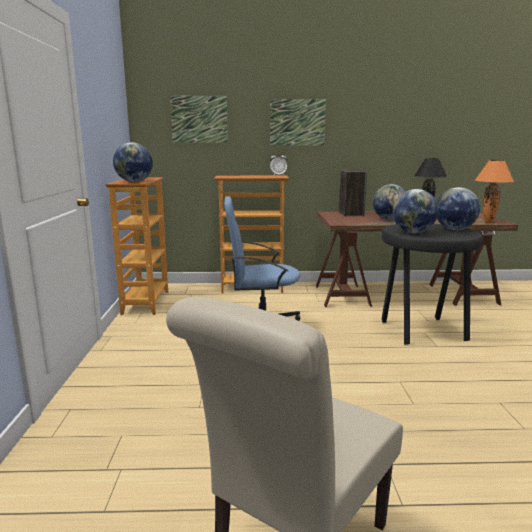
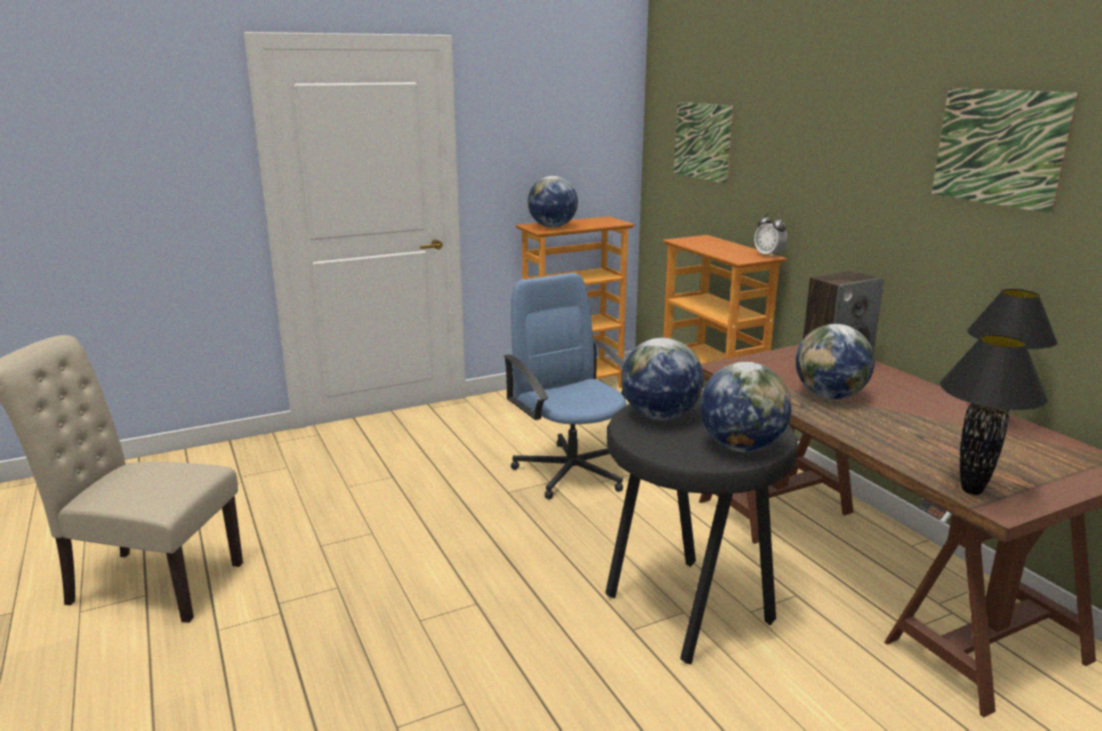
camera: 65 degrees right, 5 degrees up
(297, 122) = (817, 163): picture -> picture (999, 147)
(488, 222) = (970, 491): orange table lamp -> black table lamp

